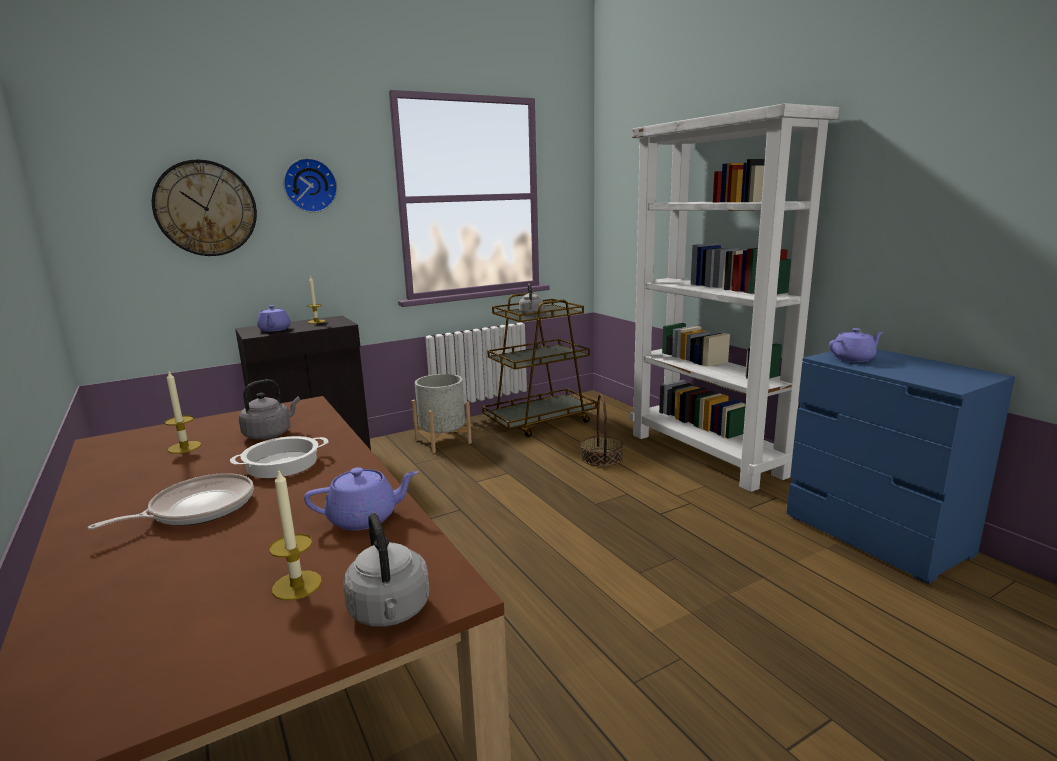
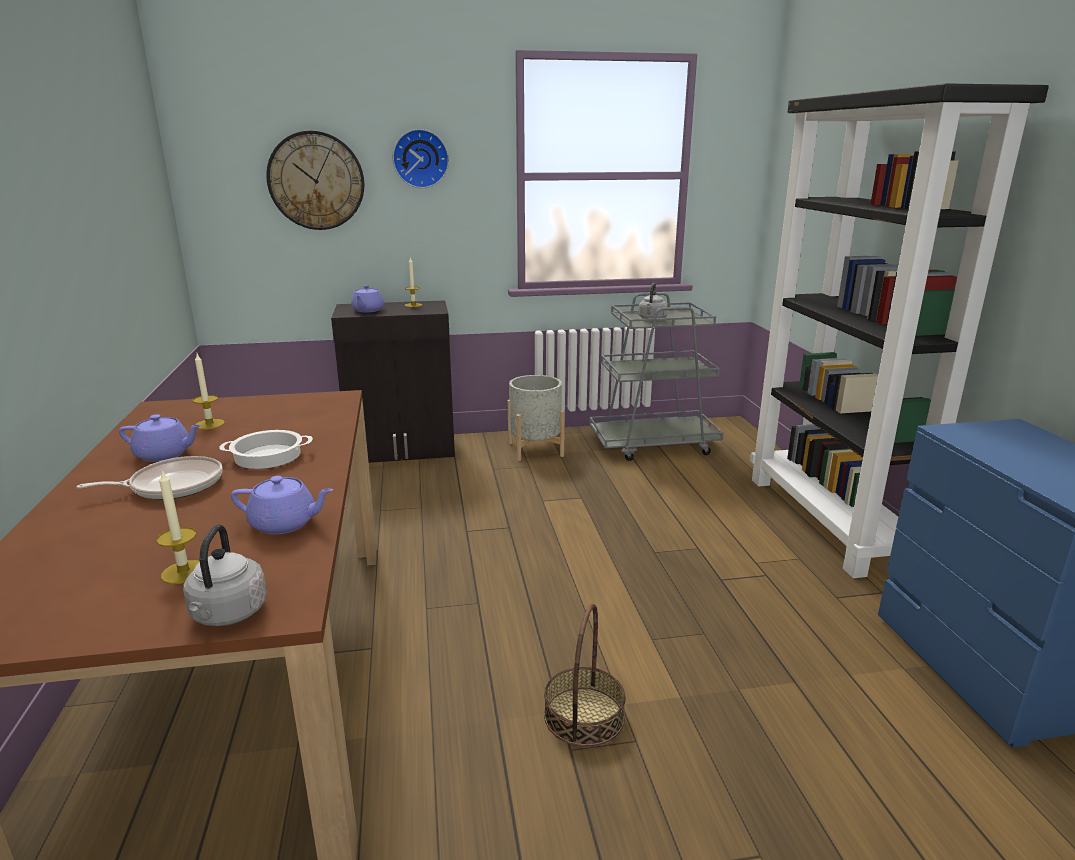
camera: 20 degrees right, 5 degrees up
(270, 434) = (284, 423): grey kettle -> none
(540, 421) = (653, 444): brown cart -> grey cart
(601, 457) = (696, 500): basket -> basket (584, 716)
(707, 454) = (829, 521): white bookcase -> black bookcase
(853, 359) = (987, 438): purple teapot -> purple teapot (164, 454)

